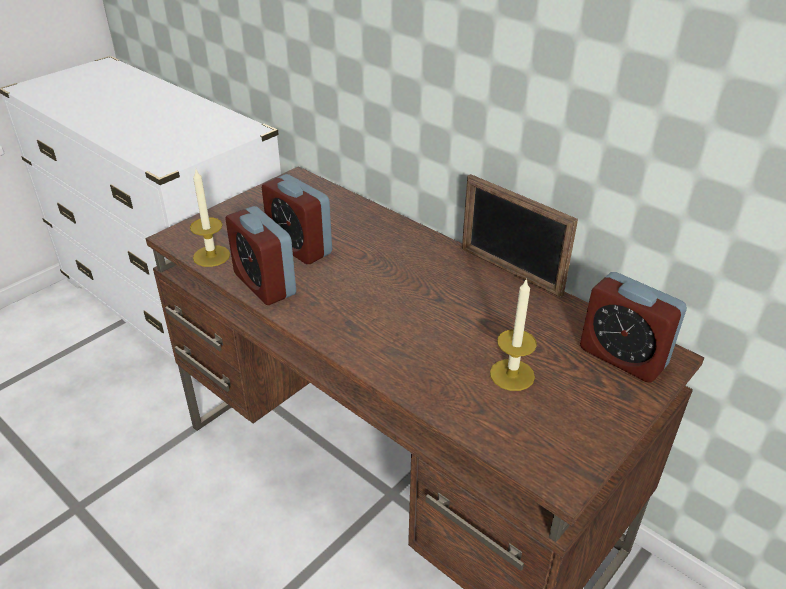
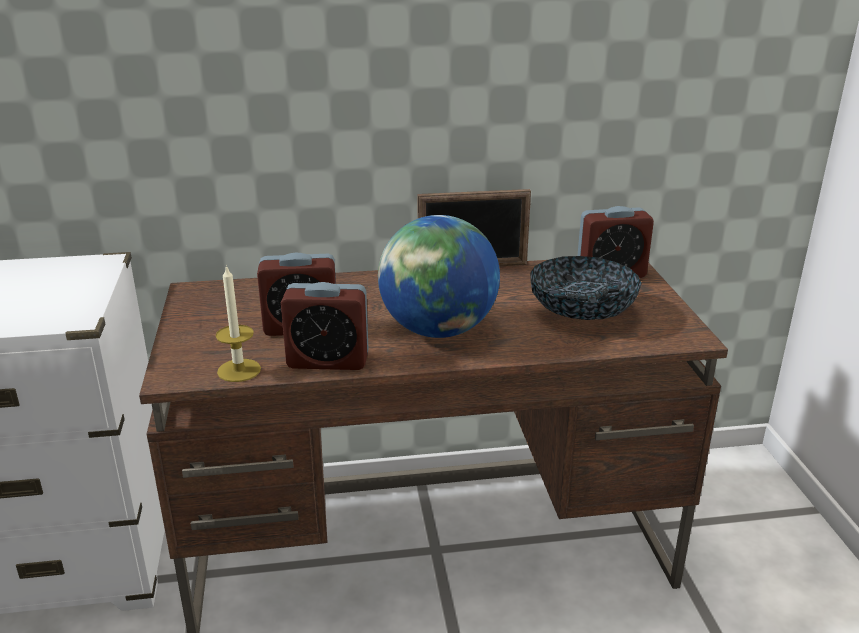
camera: 50 degrees left, 10 degrees down
(372, 310) = (438, 330): none -> globe
(512, 375) = (581, 312): candle -> bowl

